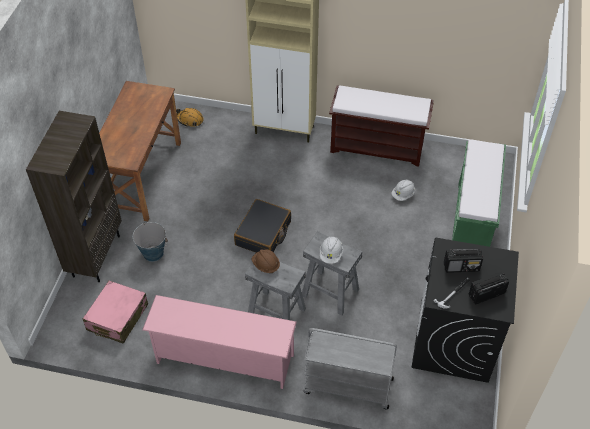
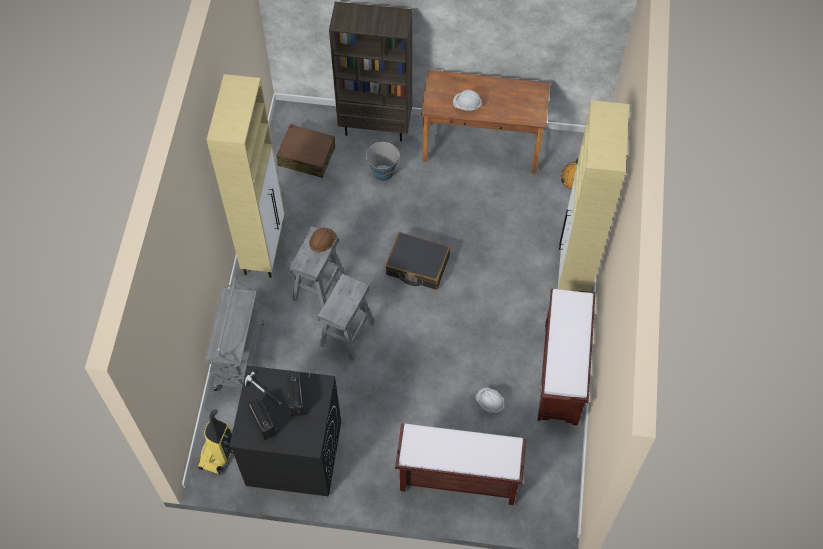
camera: 85 degrees right, 10 degrees up
(117, 317) = (306, 156): pink suitcase -> brown suitcase
(223, 360) = (264, 247): pink shoe rack -> beige cabinet
(331, 254) = (339, 299): white hard hat -> white hard hat (467, 105)
(455, 406) = (218, 453): none -> vacuum cleaner
(472, 221) = (457, 478): green bench -> brown bench

